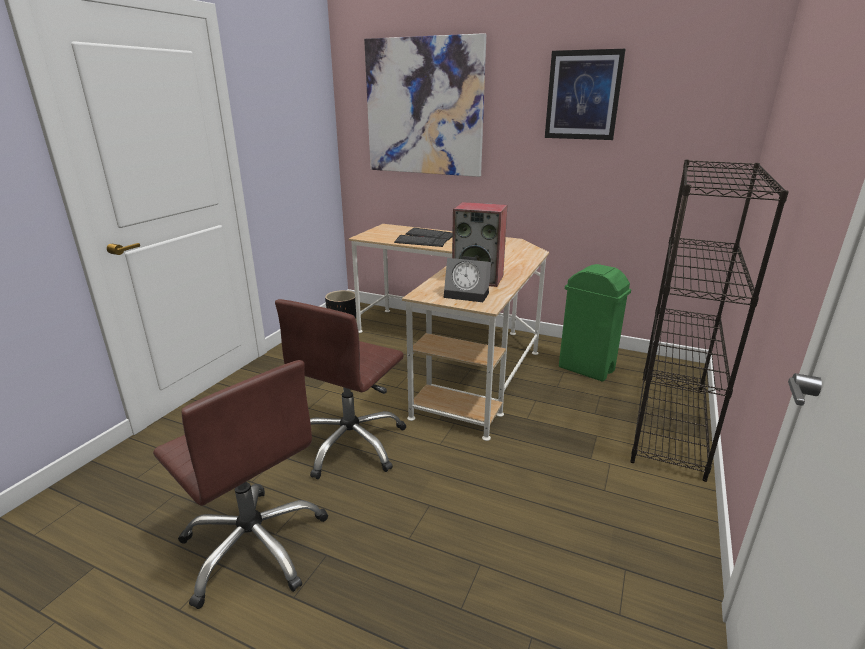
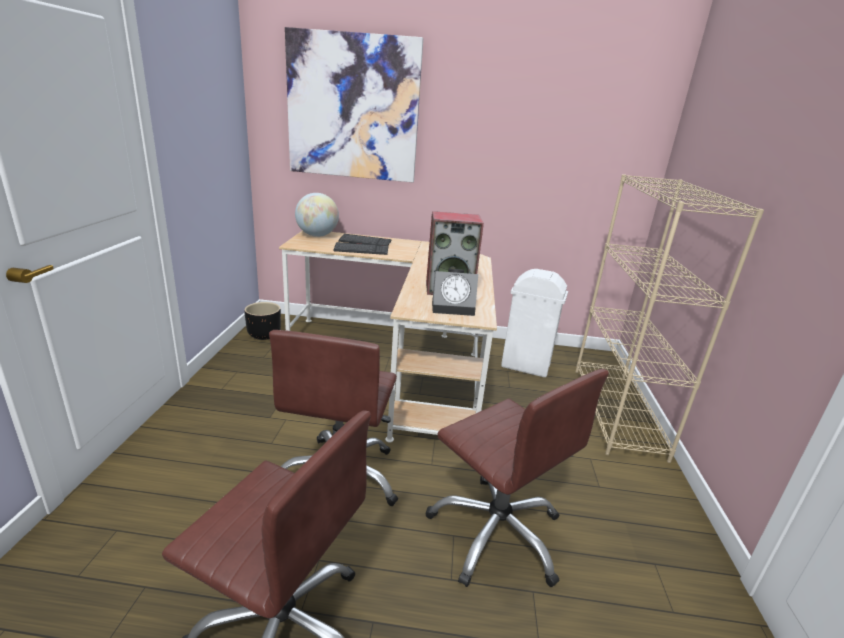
camera: 20 degrees left, 0 degrees up
(390, 229) = (317, 235): none -> globe
(472, 510) = (497, 532): none -> brown office chair
(583, 95) = (517, 108): picture -> none
(586, 369) = (526, 367): green trash can -> white trash can
(670, 423) = (617, 411): black bookcase -> beige bookcase

